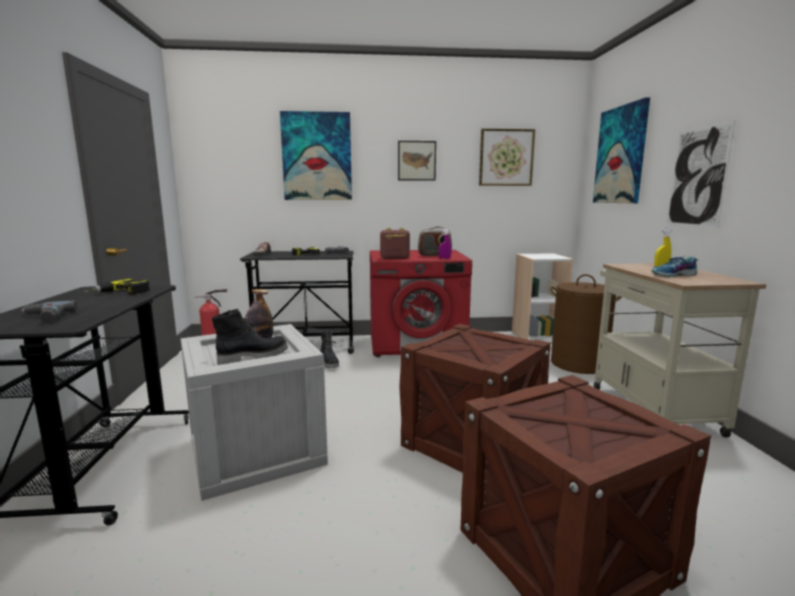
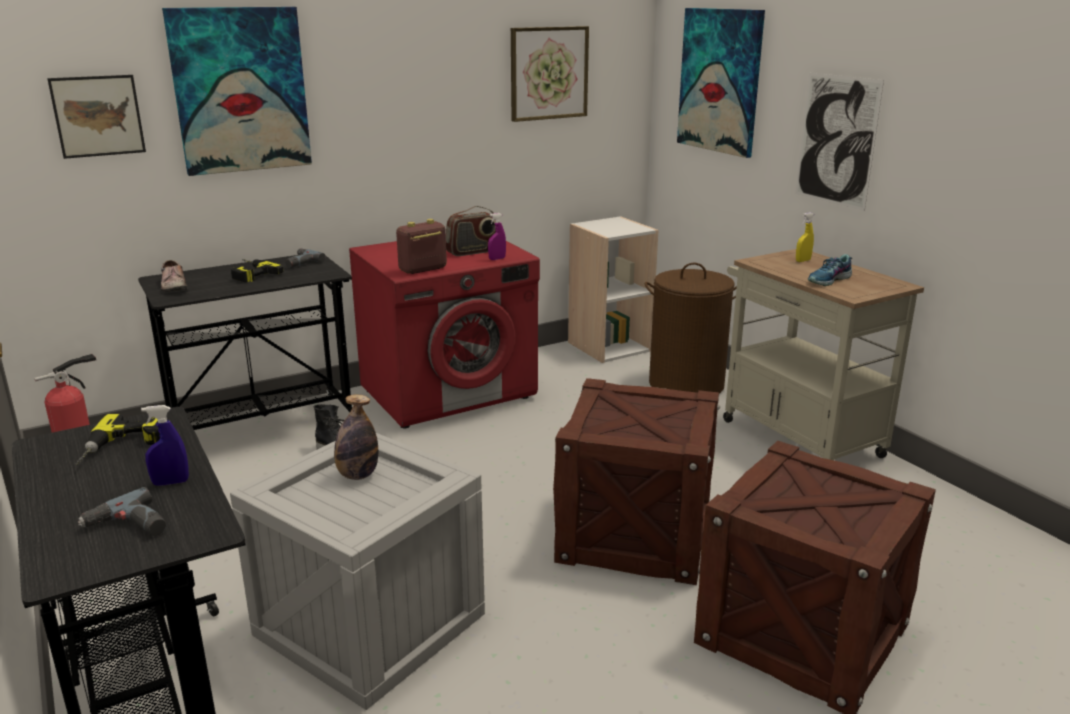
camera: 25 degrees left, 10 degrees up
(104, 307) = (170, 482): none -> blue spray bottle
(253, 357) = (381, 500): black boot -> none
(416, 160) = (414, 87): picture -> picture (98, 116)

